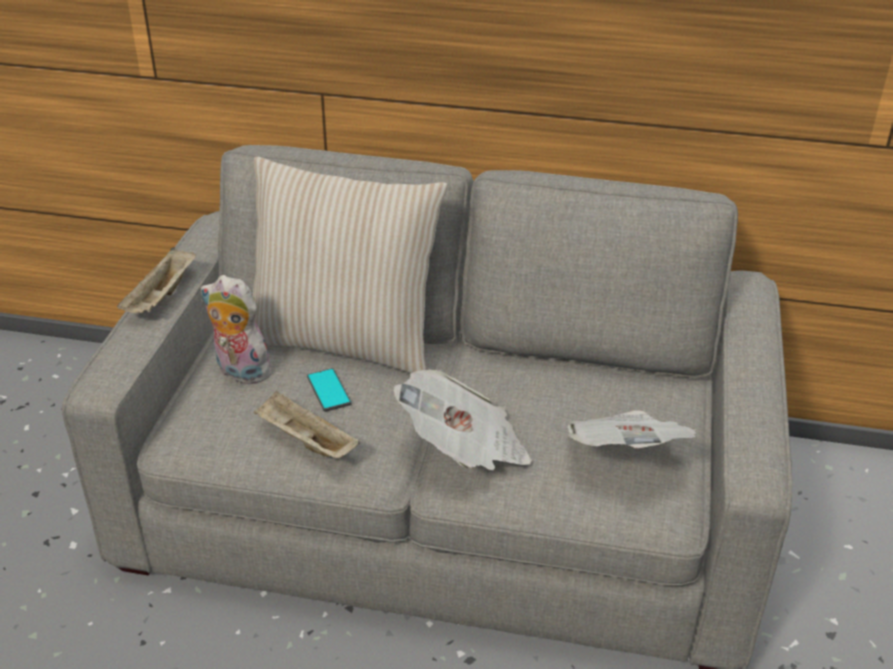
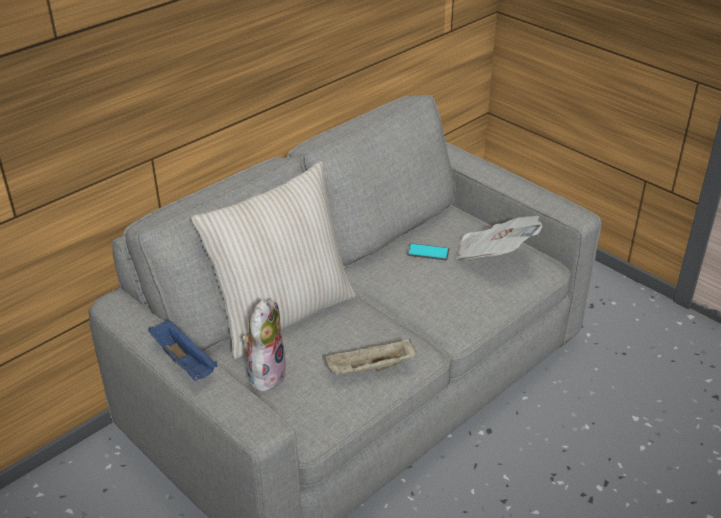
camera: 55 degrees left, 0 degrees up
(161, 298) = (185, 362): beige tray -> blue tray
(239, 372) = (265, 373): plush toy -> plush toy turned 135 degrees clockwise
(329, 390) = (331, 339): phone -> phone (428, 252)
(464, 449) = (438, 308): newspaper -> none

